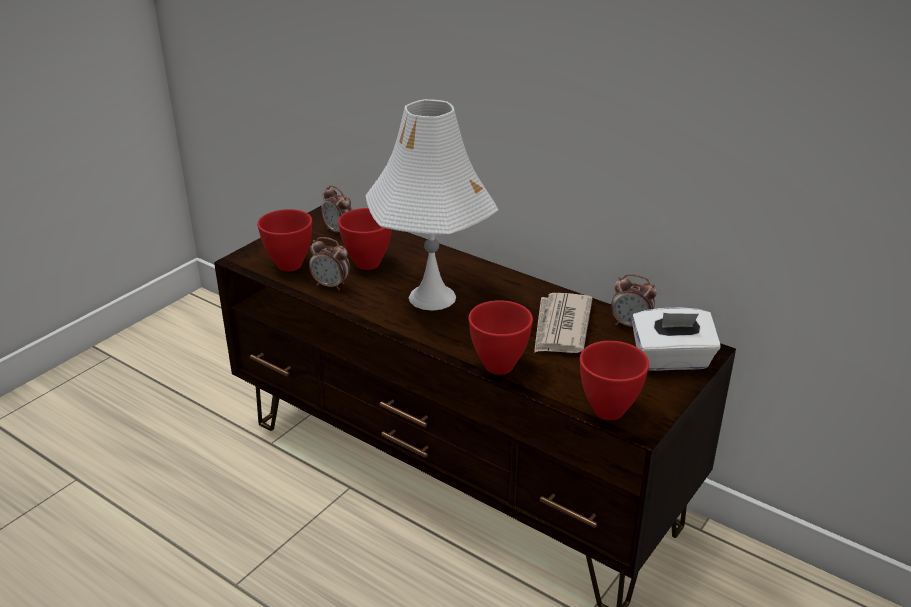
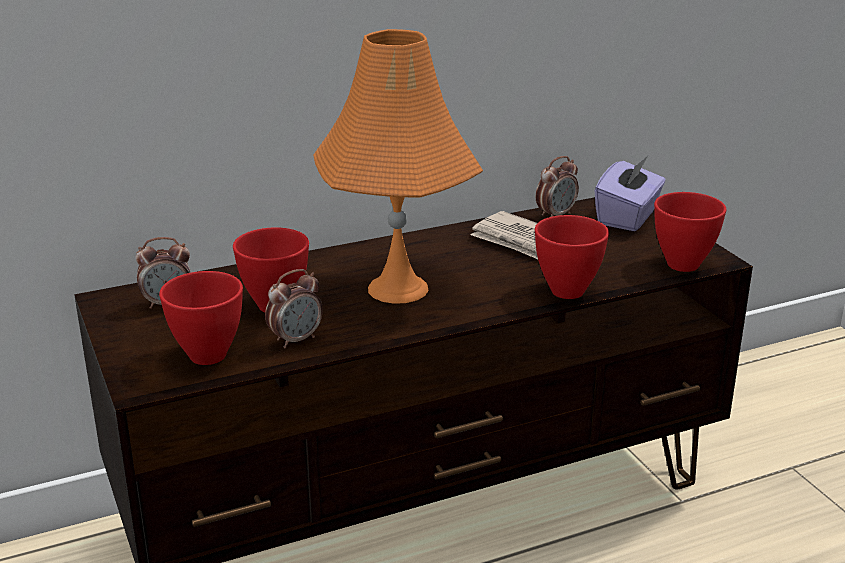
camera: 60 degrees left, 5 degrees down
(432, 297) = (398, 289): white table lamp -> orange table lamp
(671, 360) = (628, 217): white tissue box -> purple tissue box

